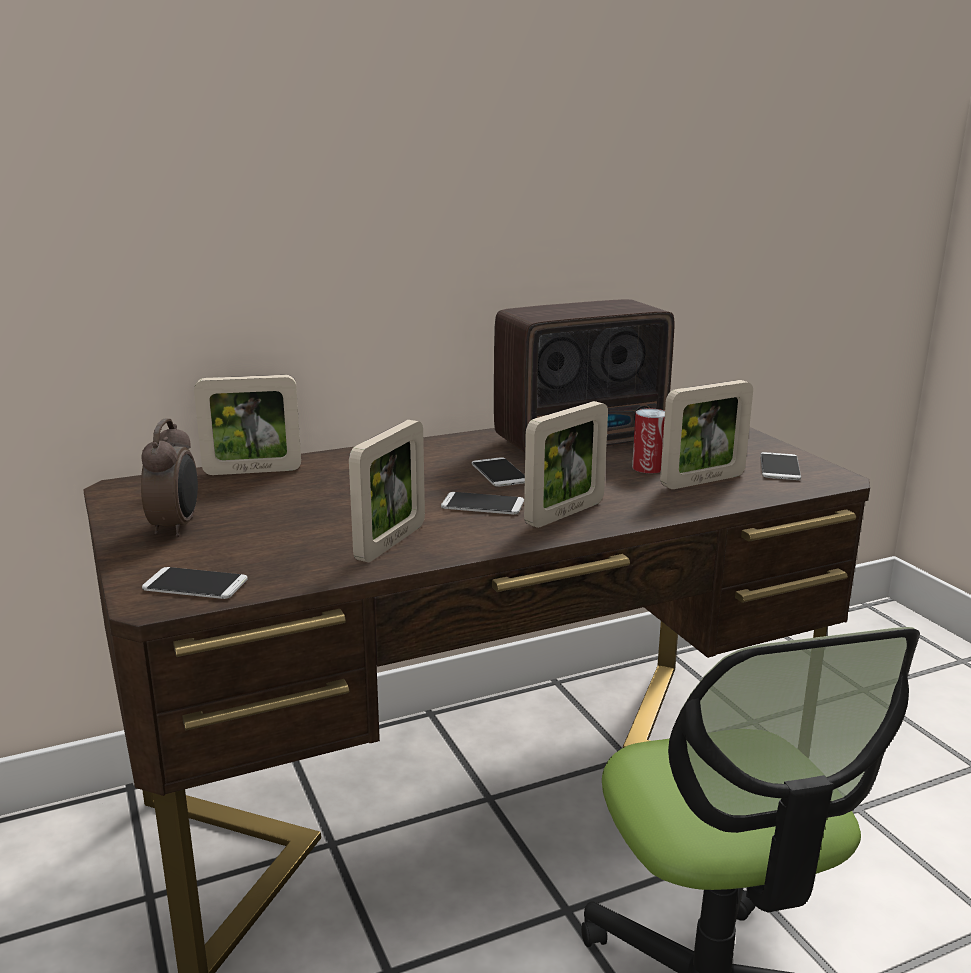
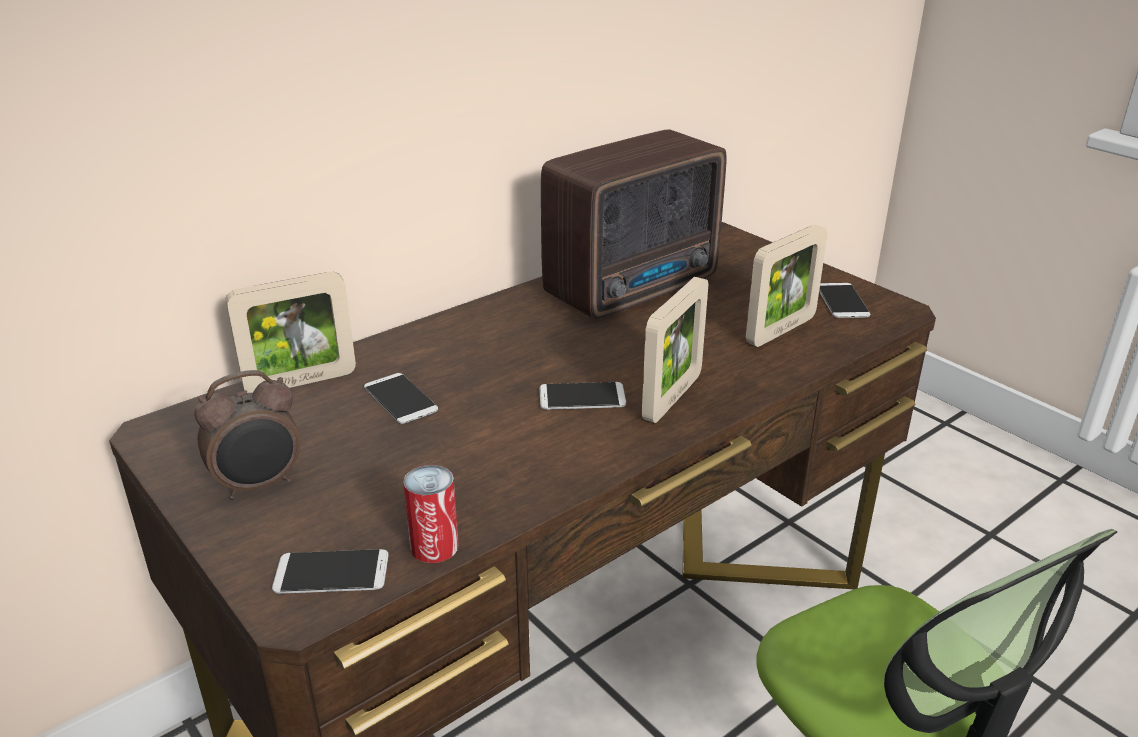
camera: 15 degrees left, 10 degrees up
(176, 527) = (259, 485): alarm clock -> alarm clock turned 75 degrees clockwise
(391, 542) = (515, 469): picture frame -> none
(499, 473) = (574, 347): phone -> phone (400, 399)
(648, 467) = (719, 318): can -> can (434, 546)

